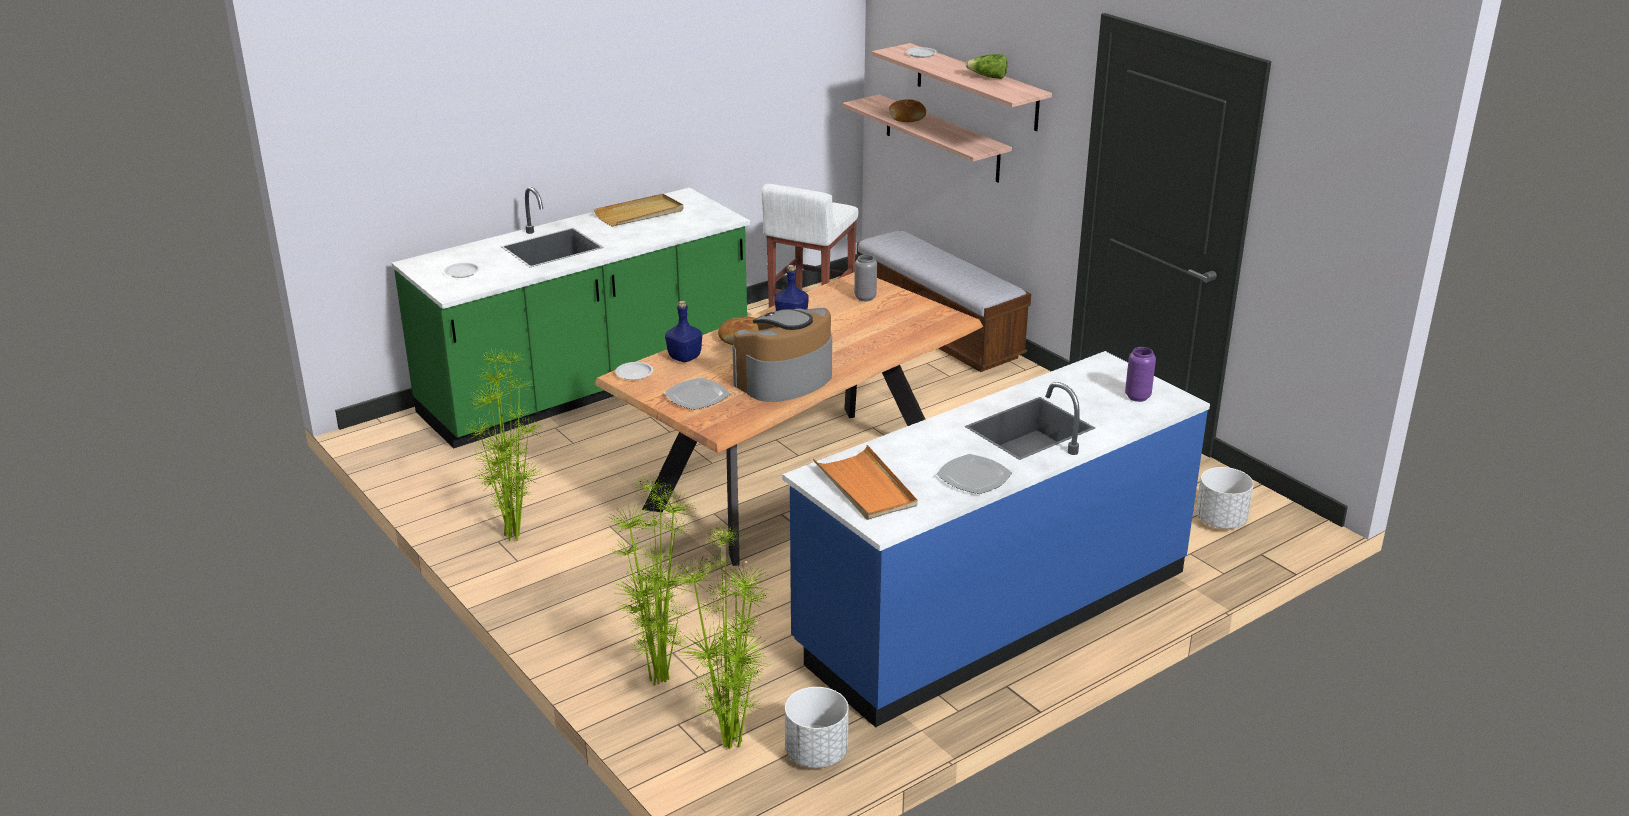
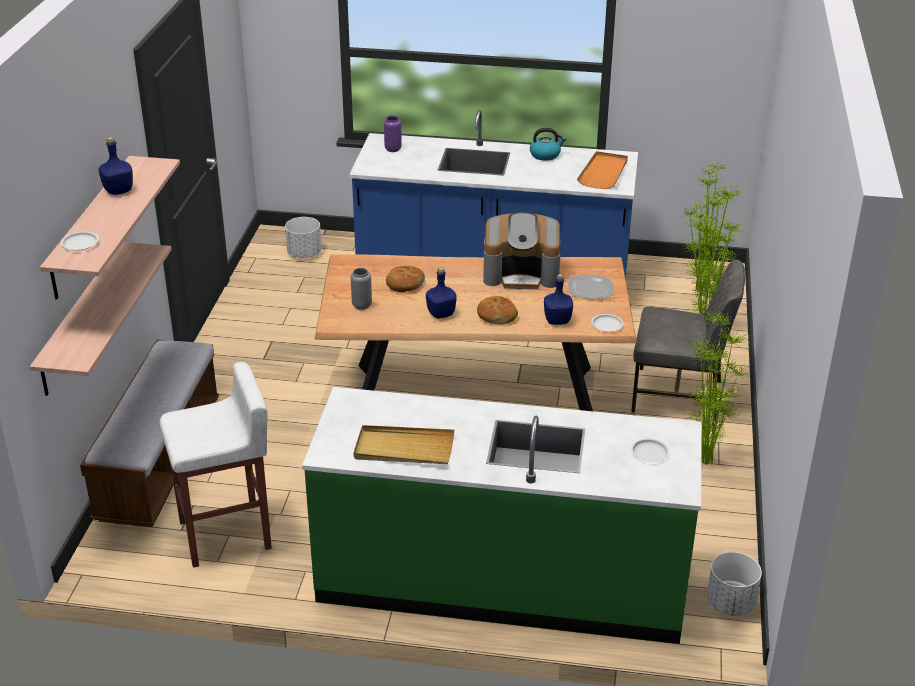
camera: 135 degrees left, 5 degrees up
(606, 586) = (679, 395): none -> grey chair
(816, 754) = (667, 271): white planter -> white planter (731, 603)
(907, 117) = (96, 316): bread -> bread (404, 284)
(974, 477) = (545, 155): plate -> kettle
(988, 77) = (119, 190): lettuce -> blue bottle

